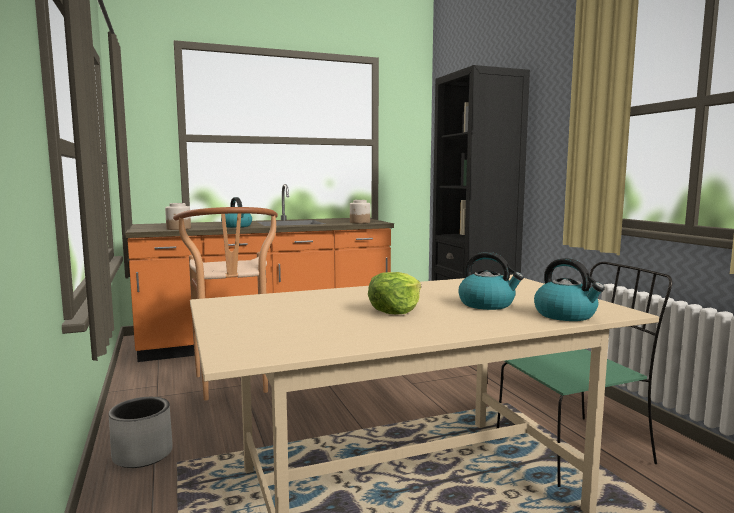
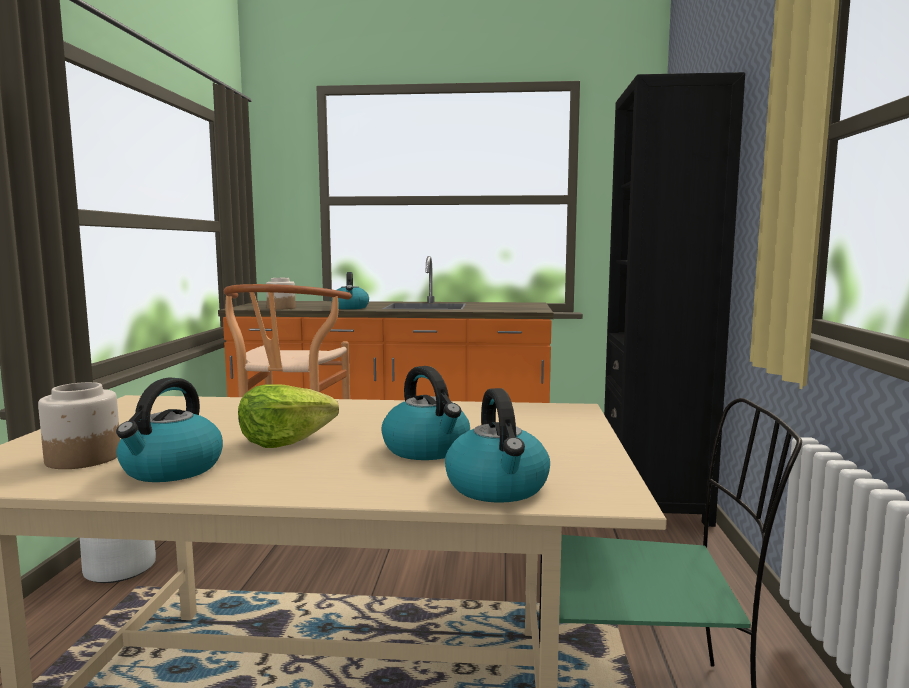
camera: 25 degrees right, 0 degrees up
(360, 222) = (511, 309): jar -> jar (82, 458)
(372, 332) = (171, 469): none -> kettle

